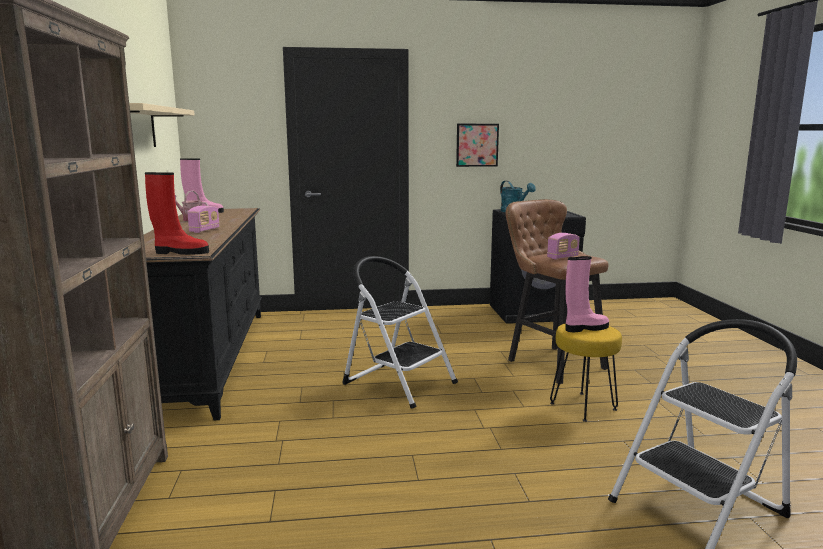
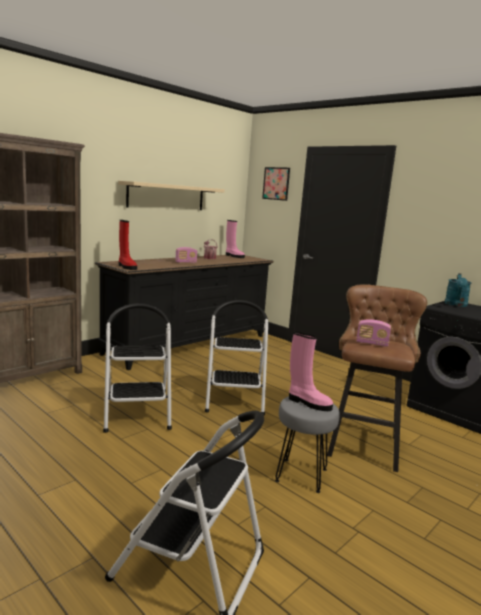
camera: 50 degrees right, 0 degrees up
(358, 448) = (137, 411): none -> step ladder
(477, 145) = (445, 235): picture -> picture (276, 183)
(582, 406) = (301, 474): yellow stool -> grey stool

